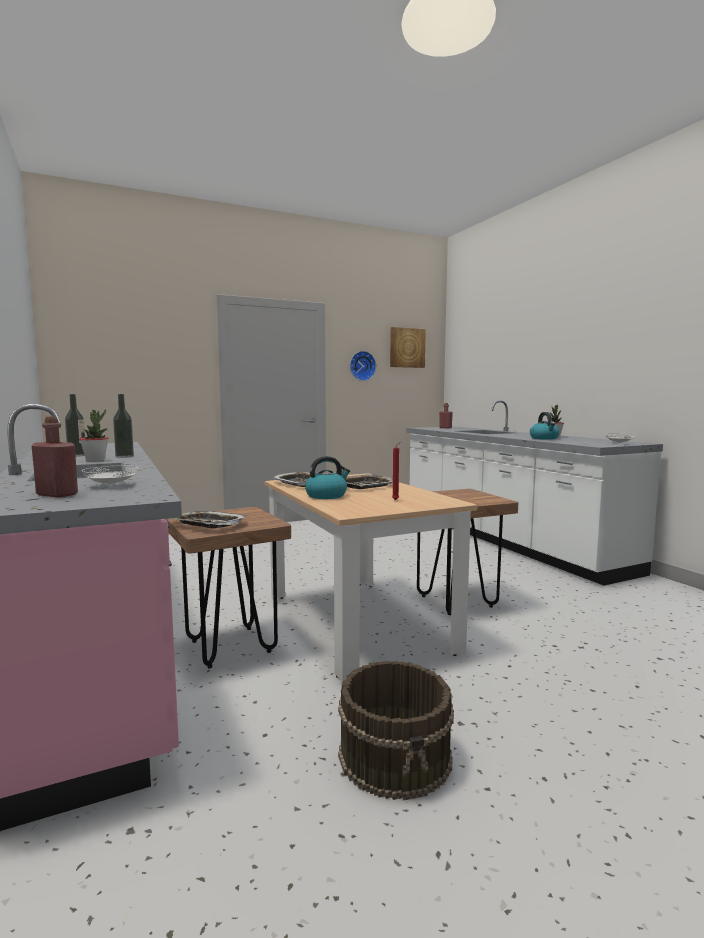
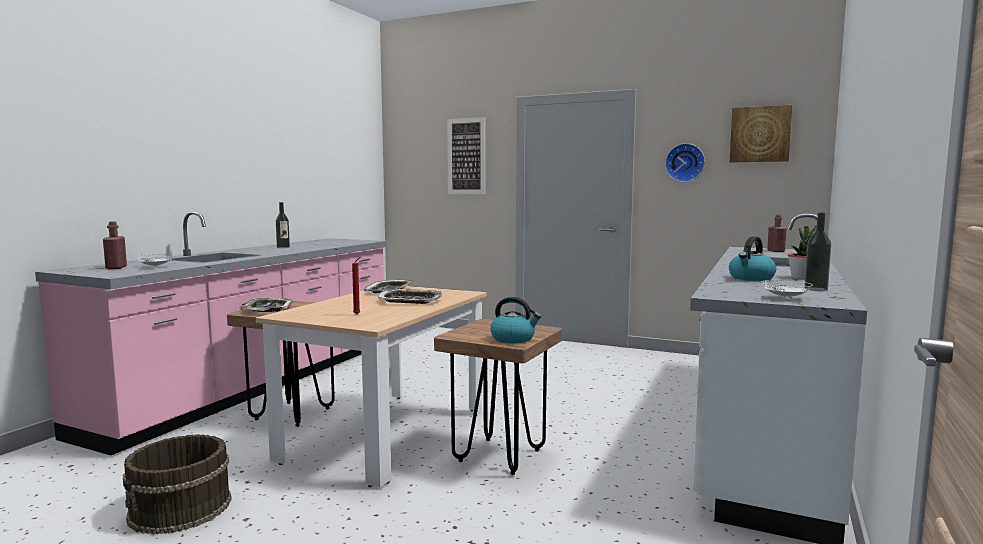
camera: 50 degrees right, 0 degrees up
(95, 460) = (263, 251): potted plant -> none
(124, 456) = (291, 251): bottle -> bottle (815, 289)
(160, 349) = (466, 156): none -> picture
(327, 495) = (345, 302): kettle -> kettle (513, 339)

